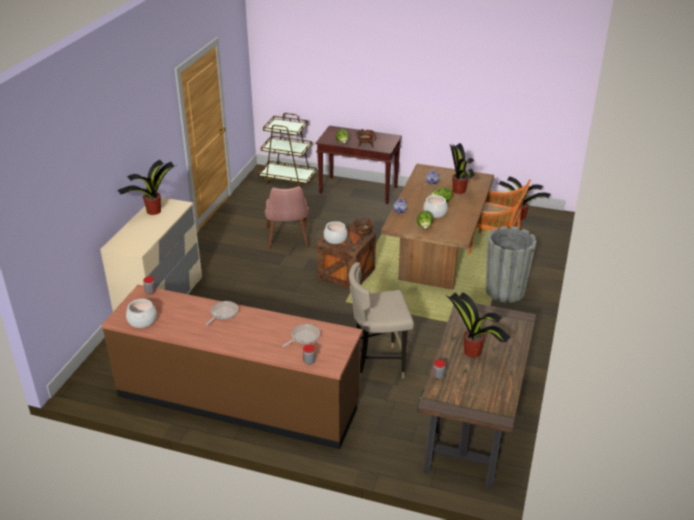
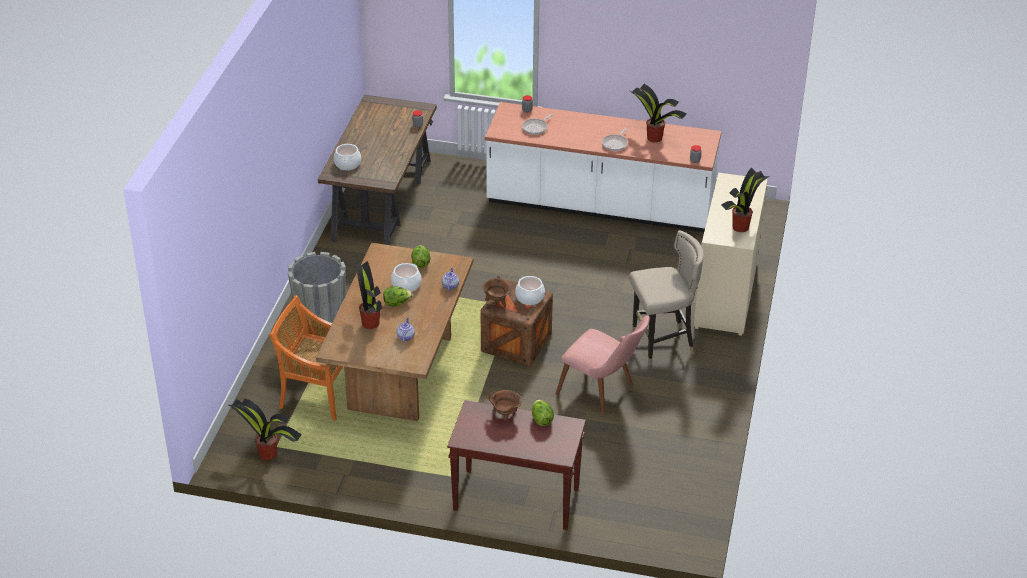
camera: 175 degrees right, 5 degrees up
(142, 320) = (686, 135): cooking pot -> cooking pot (347, 164)
(238, 399) = (600, 205): brown counter -> white counter
(288, 178) = (638, 523): brown cart -> none
(288, 240) = (603, 391): pink chair -> pink chair turned 135 degrees clockwise
(378, 364) = (471, 241): beige stool -> beige stool (662, 344)
(473, 352) = (385, 143): potted plant -> potted plant (654, 137)

